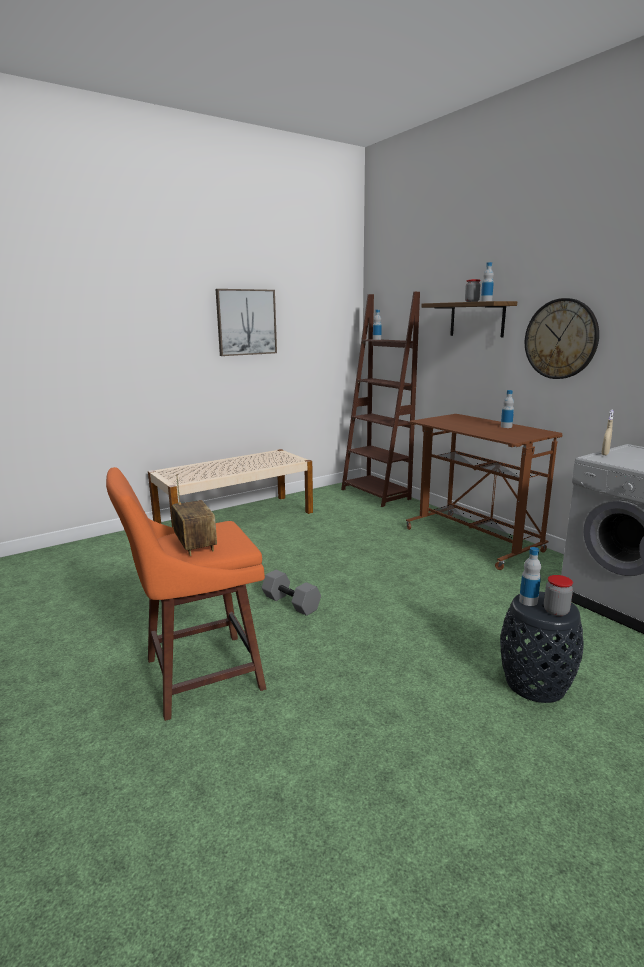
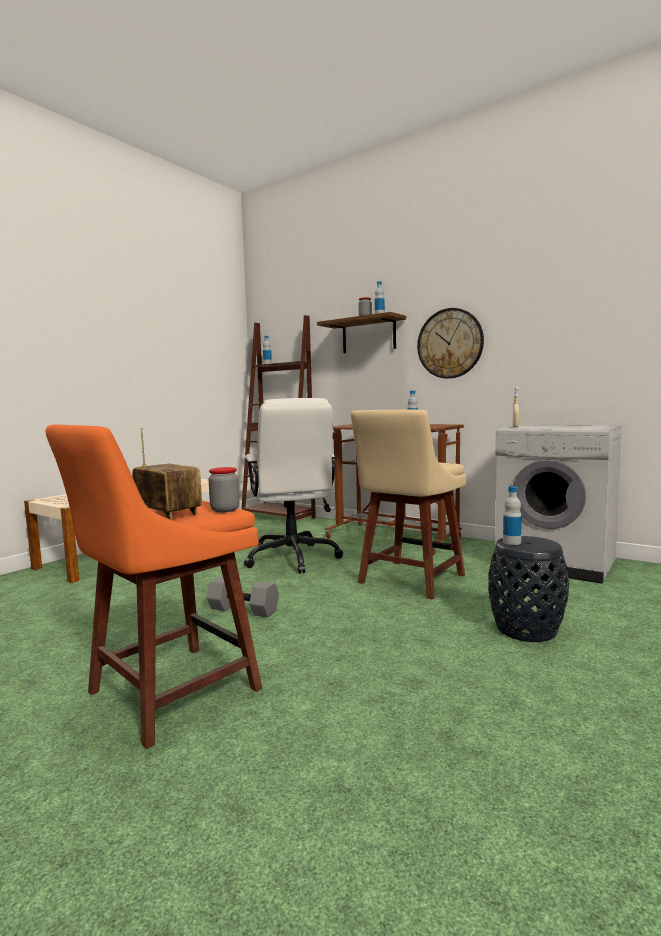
camera: 20 degrees left, 10 degrees down
(246, 322) = (136, 339): picture -> none
(362, 552) = (293, 560): none -> white office chair
(456, 598) = (409, 580): none -> beige stool
(556, 611) = (541, 545): jar -> jar (225, 510)

